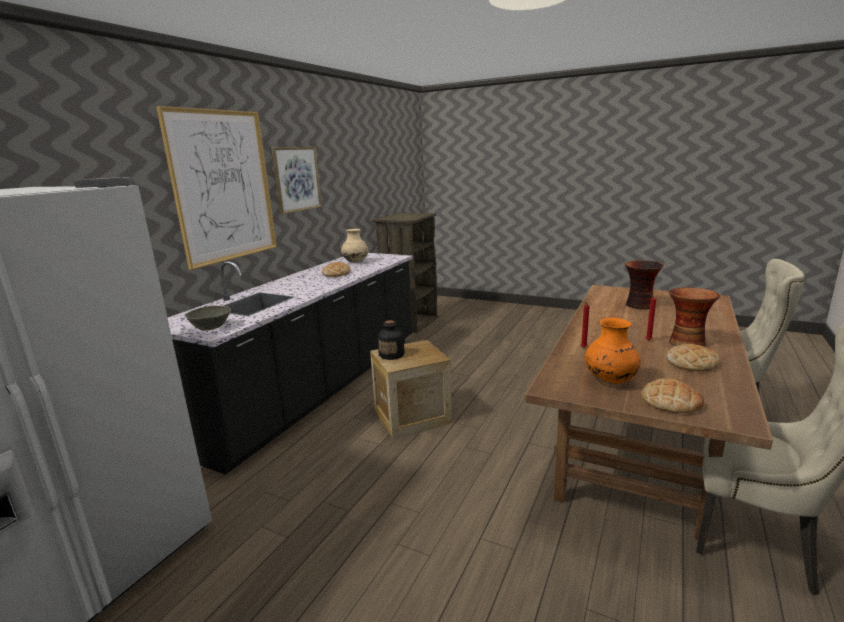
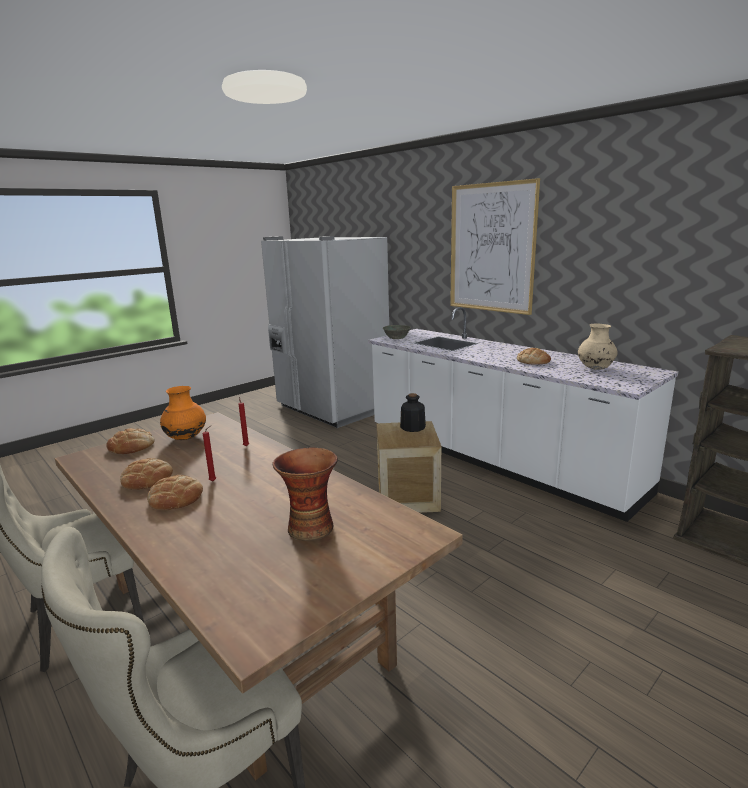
camera: 110 degrees right, 0 degrees up
(296, 179) = (582, 250): picture -> none
(318, 388) = (494, 459): black counter -> white counter
(686, 343) = (176, 498): vase -> bread

